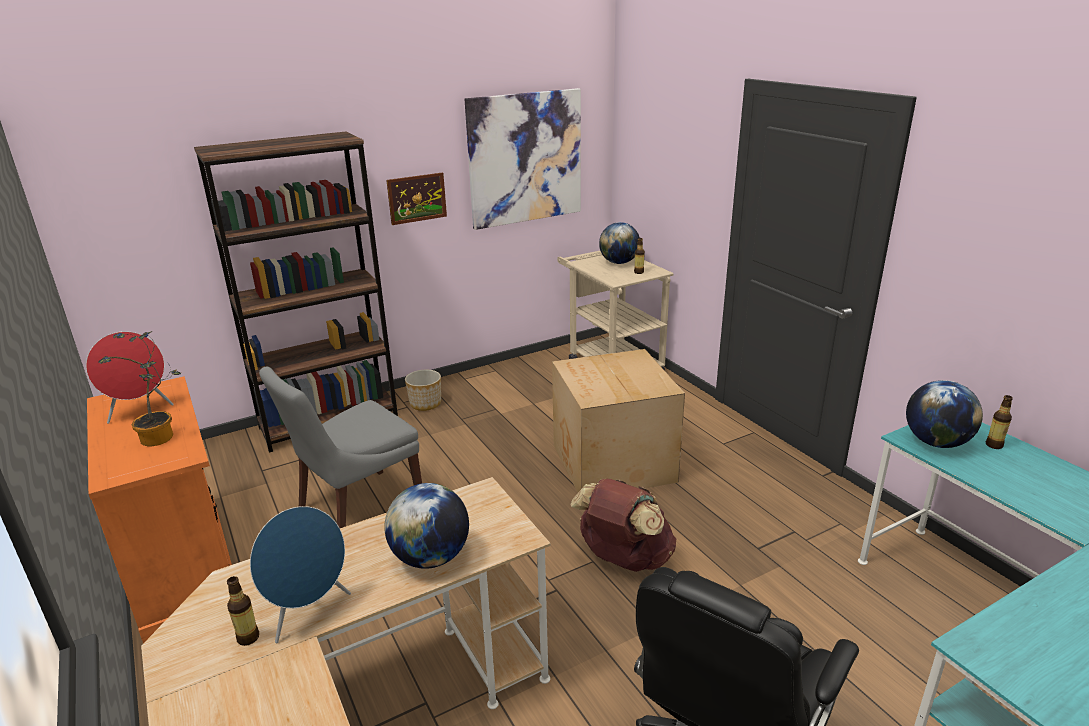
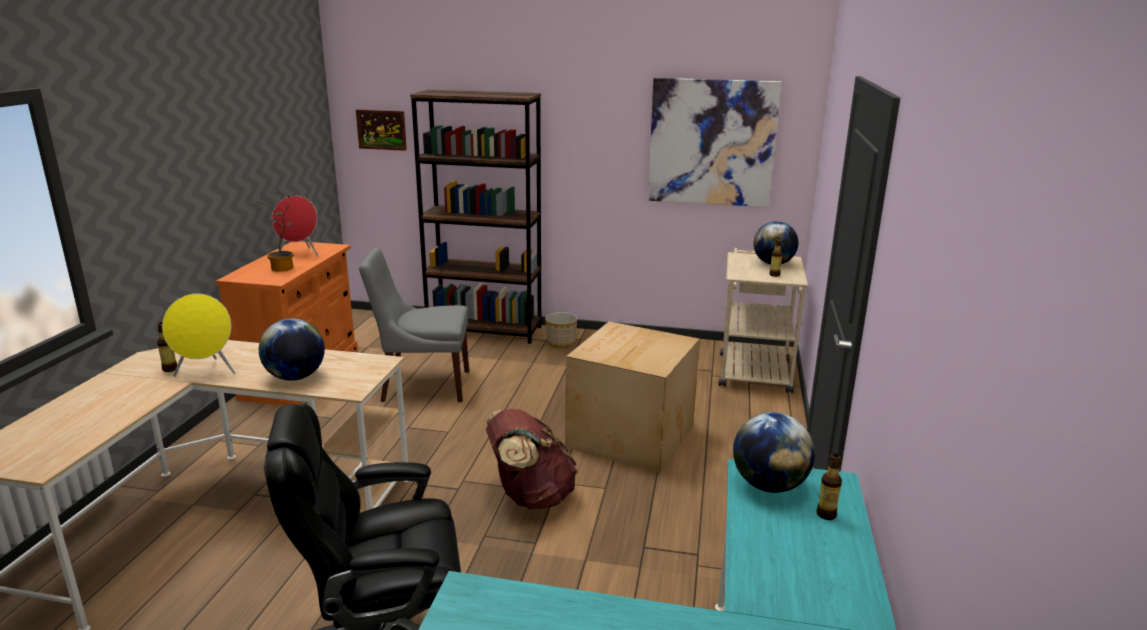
camera: 40 degrees right, 5 degrees down
(309, 613) = (207, 372): blue speaker -> yellow speaker
(417, 198) = (597, 160): picture -> picture (381, 129)

